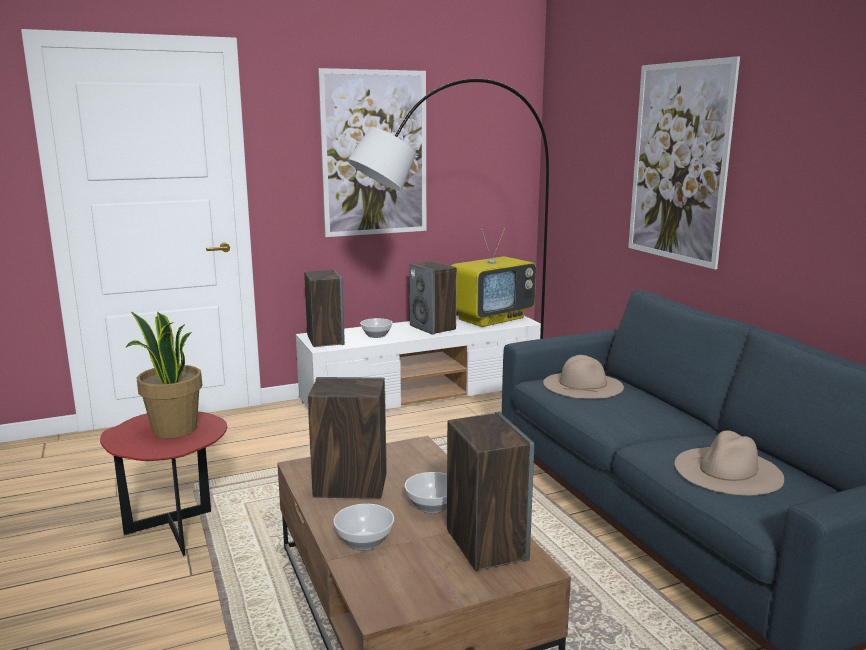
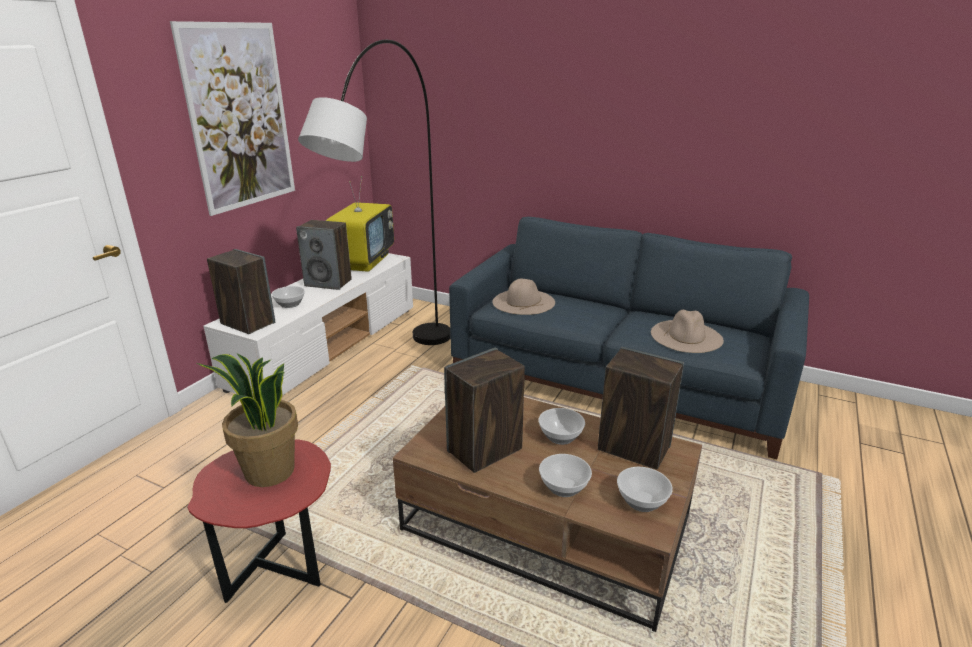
camera: 40 degrees left, 10 degrees up
(411, 586) = (641, 502): none -> bowl
(679, 163) = (538, 110): picture -> none

